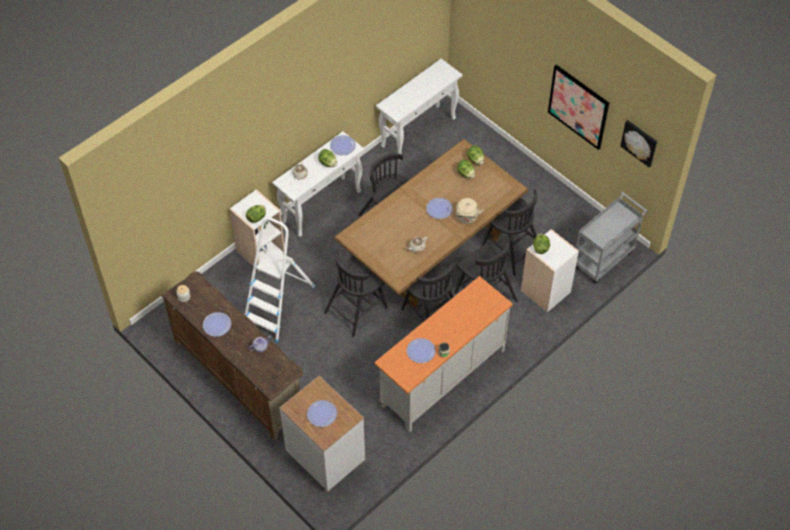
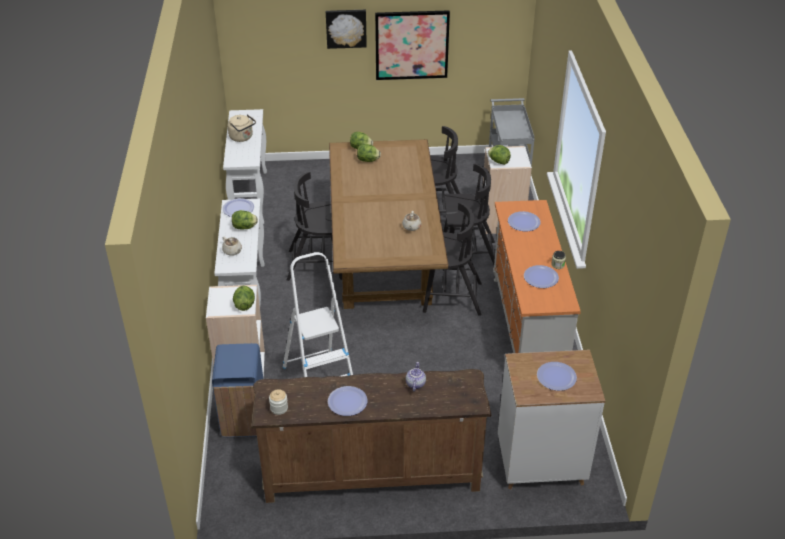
camera: 50 degrees left, 15 degrees down
(223, 284) = (244, 419): none -> blue trash can
(357, 309) = (389, 340): black chair -> none
(439, 209) = (385, 193): plate -> plate (523, 222)
(467, 218) = (415, 184): beige kettle -> beige kettle (242, 137)
(639, 142) = (493, 31): picture -> picture (346, 28)

